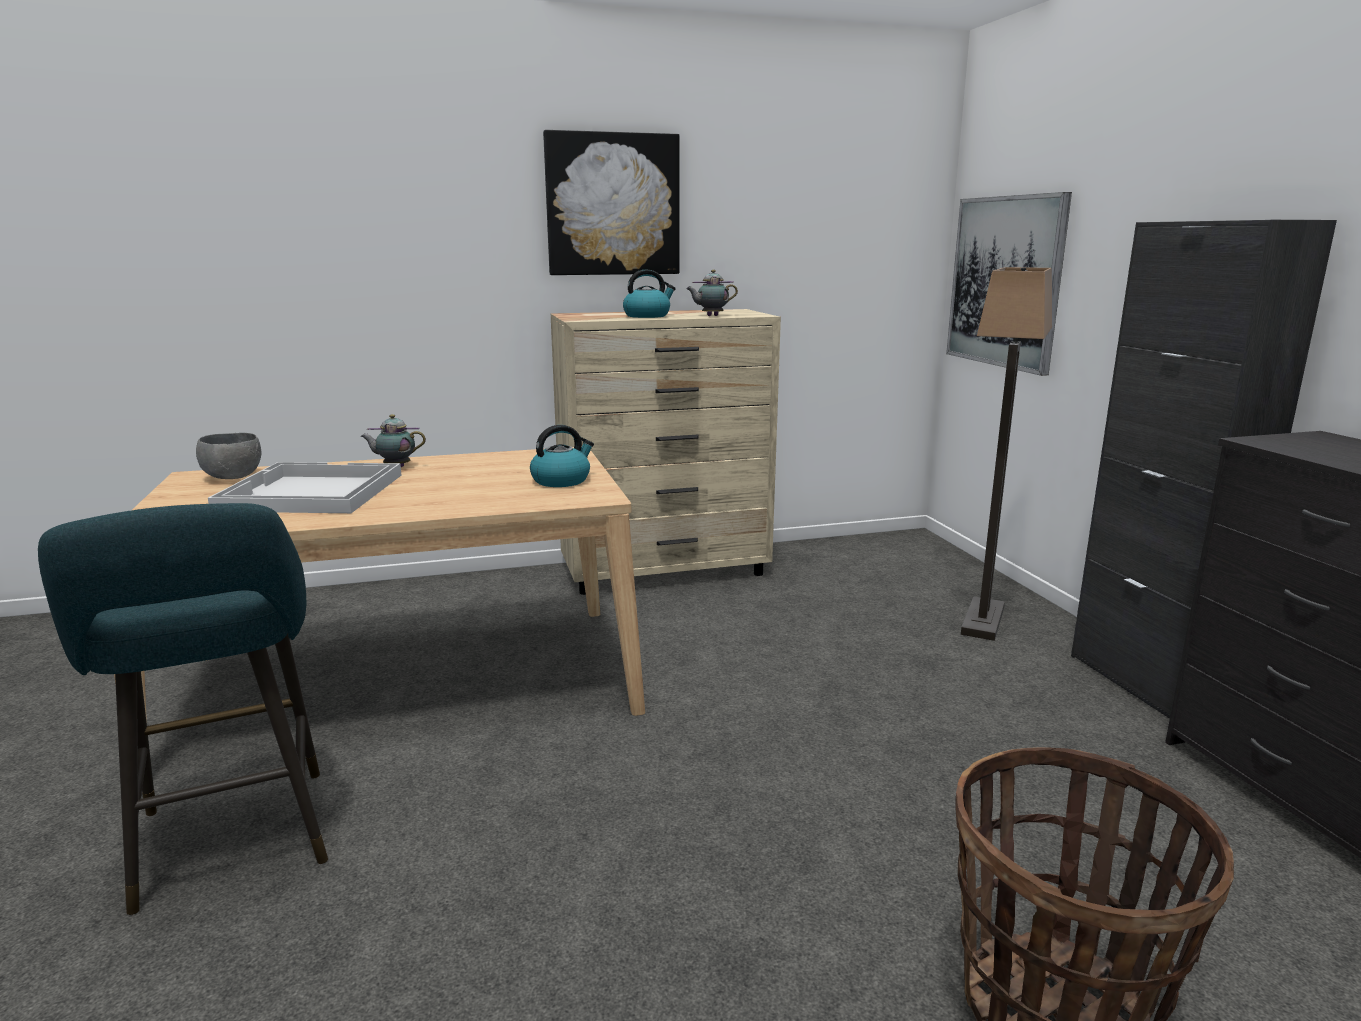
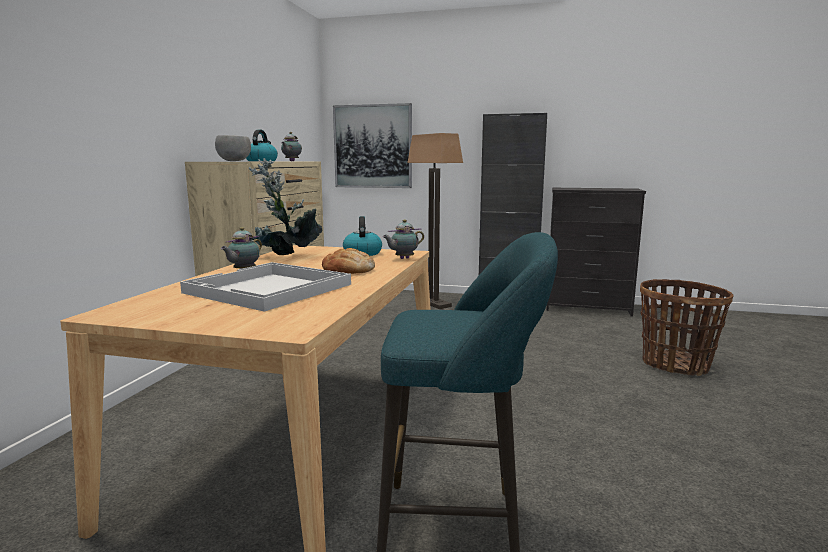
camera: 60 degrees left, 5 degrees down
(234, 477) = (154, 303): grey bowl -> grey bowl (233, 161)
(438, 496) = (348, 270): none -> bread
(496, 460) = (285, 257): none -> potted plant
(544, 503) = (403, 258): none -> teapot
(613, 205) = (207, 84): picture -> none

